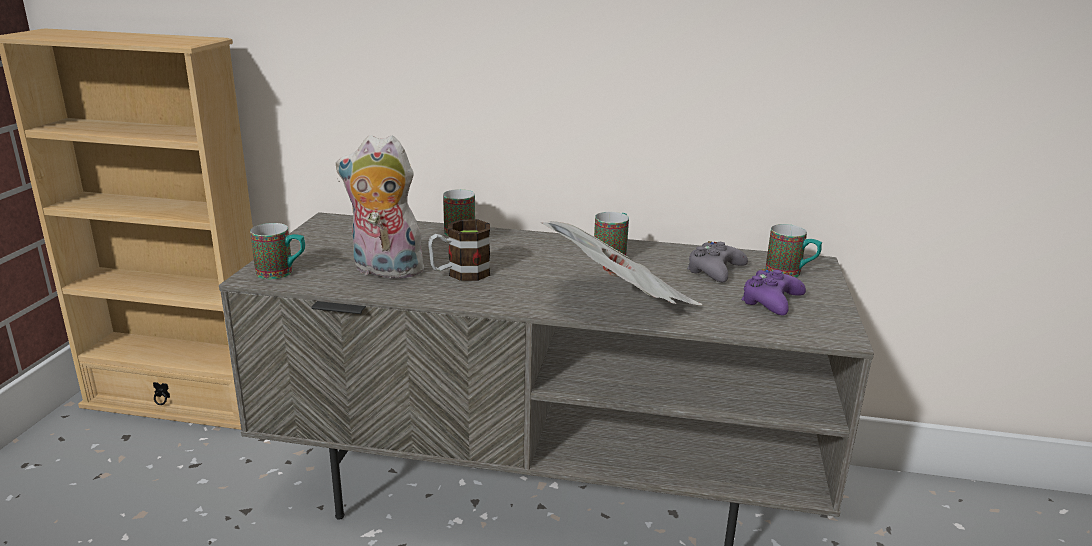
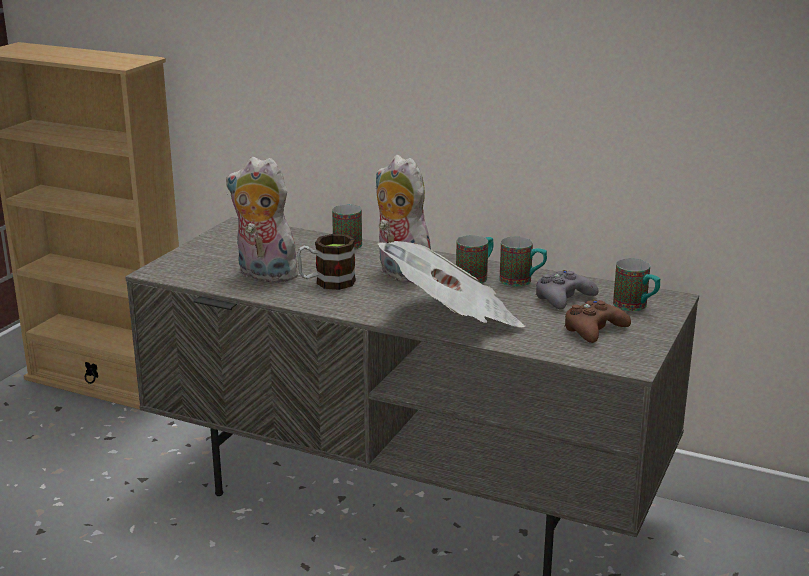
camera: 15 degrees right, 0 degrees up
(282, 273) = (178, 270): mug -> mug (522, 281)
(532, 258) = (400, 273): none -> plush toy
(771, 301) = (594, 330): purple game controller -> brown game controller

